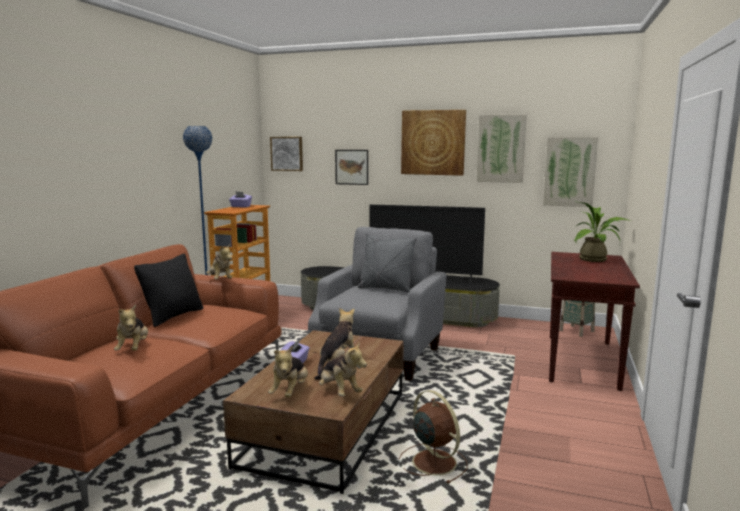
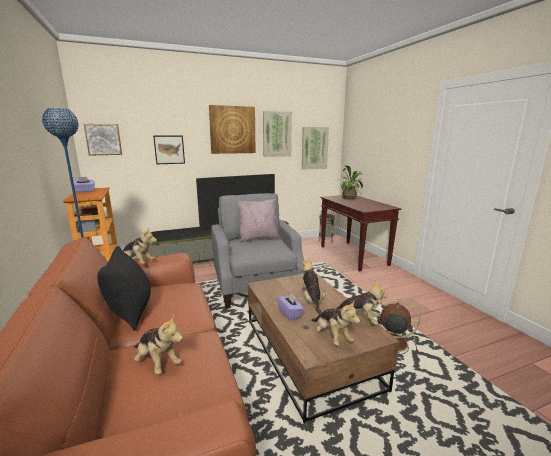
camera: 40 degrees left, 5 degrees up
(386, 289) = (258, 238): grey pillow -> purple pillow

